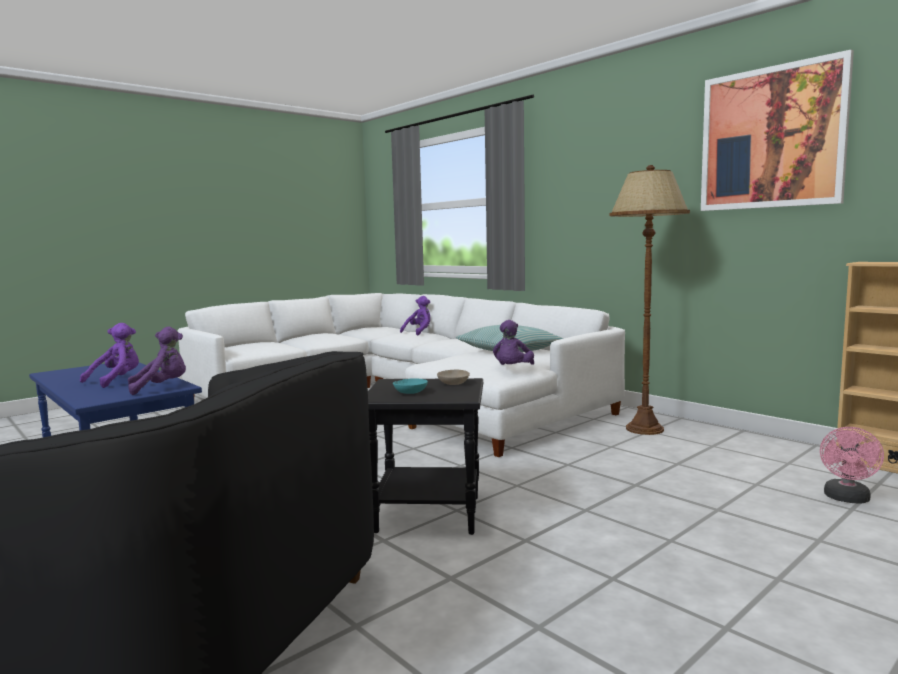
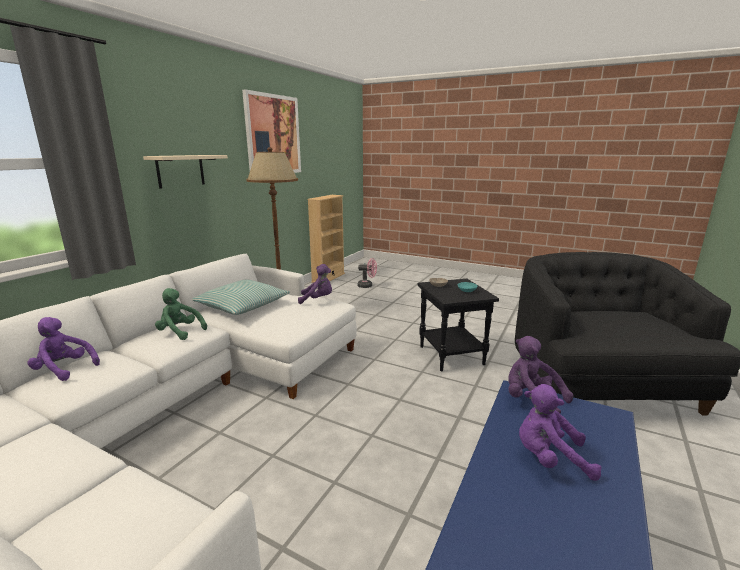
camera: 110 degrees left, 10 degrees up
(461, 343) = (180, 332): none -> green plush toy
(598, 204) = (180, 171): none -> beige shelf

